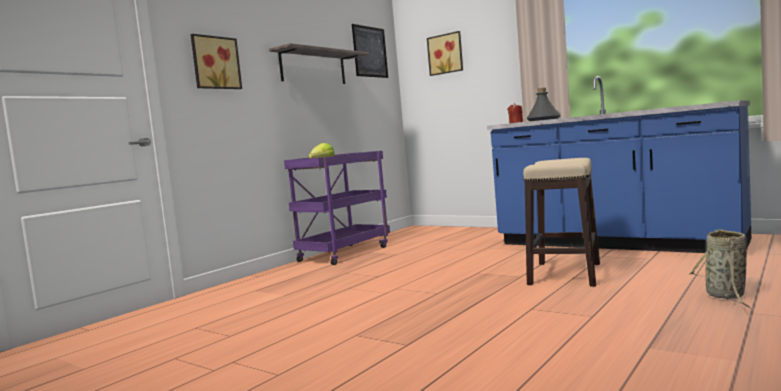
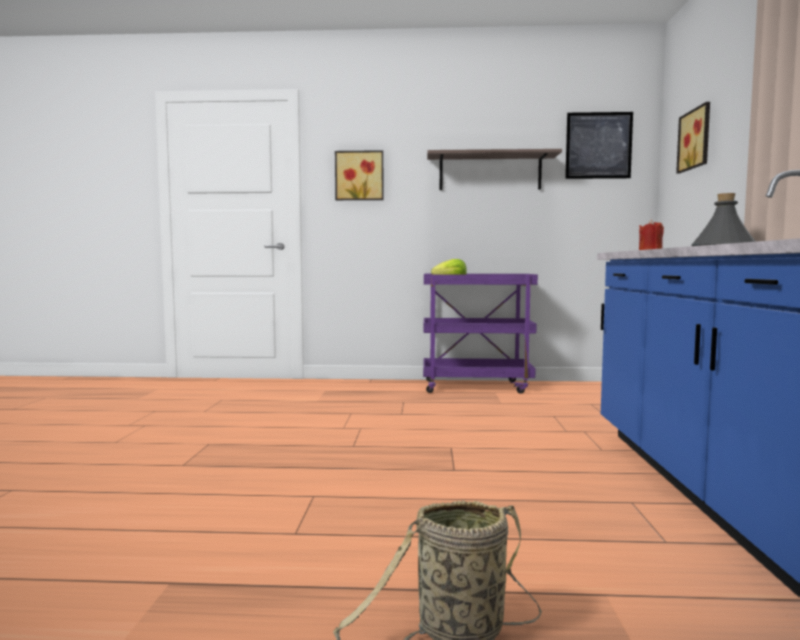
camera: 55 degrees right, 0 degrees up
(565, 274) = (490, 492): stool -> none

